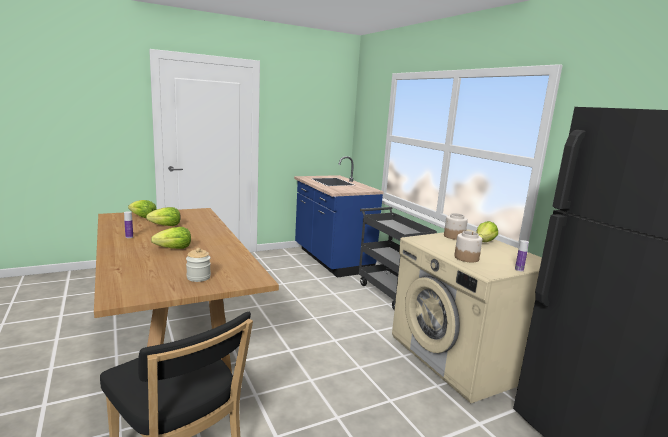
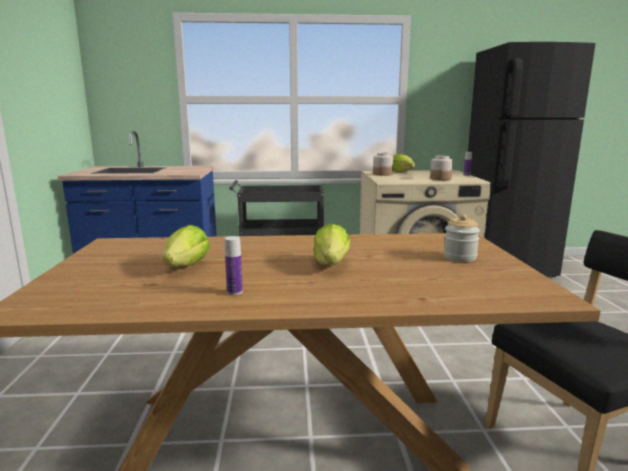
camera: 65 degrees left, 0 degrees up
(143, 217) = (93, 281): lettuce -> none

